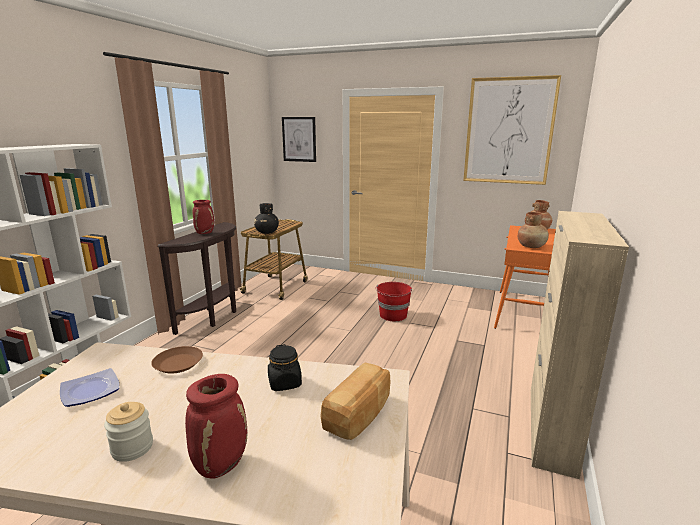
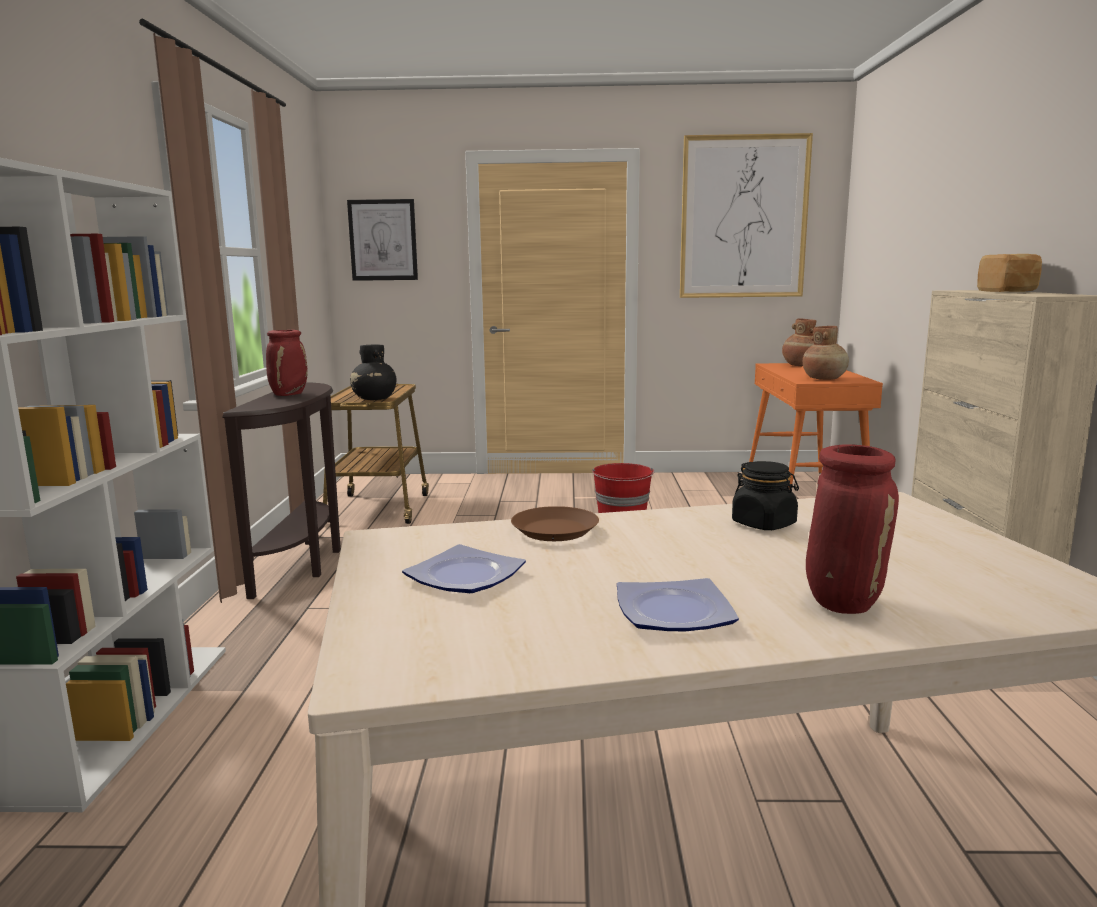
camera: 20 degrees left, 5 degrees down
(132, 448) = (676, 613): jar -> plate
(360, 415) = (925, 534): bread -> bread (1007, 291)

